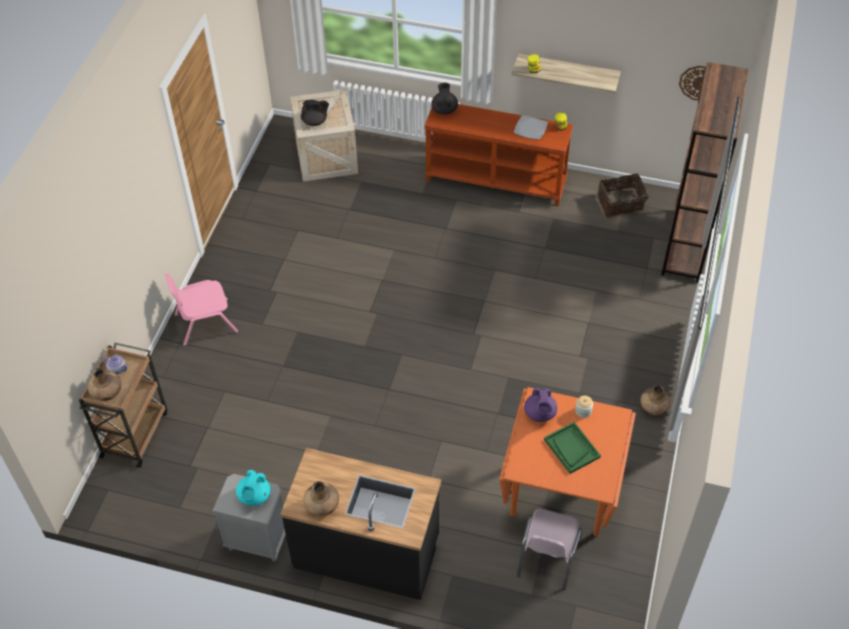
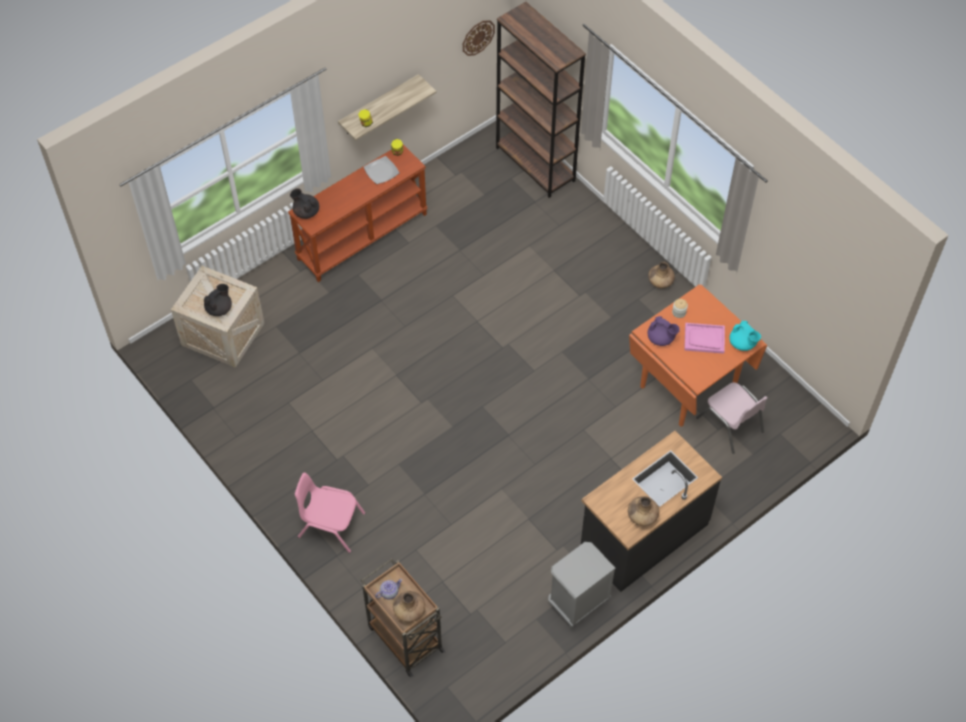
camera: 55 degrees left, 5 degrees up
(205, 323) = (331, 525): pink chair -> pink chair turned 90 degrees clockwise
(254, 496) = (584, 563): turquoise teapot -> turquoise teapot (743, 343)
(571, 448) = (704, 339): green tray -> pink tray
(621, 204) = (461, 175): basket -> none

